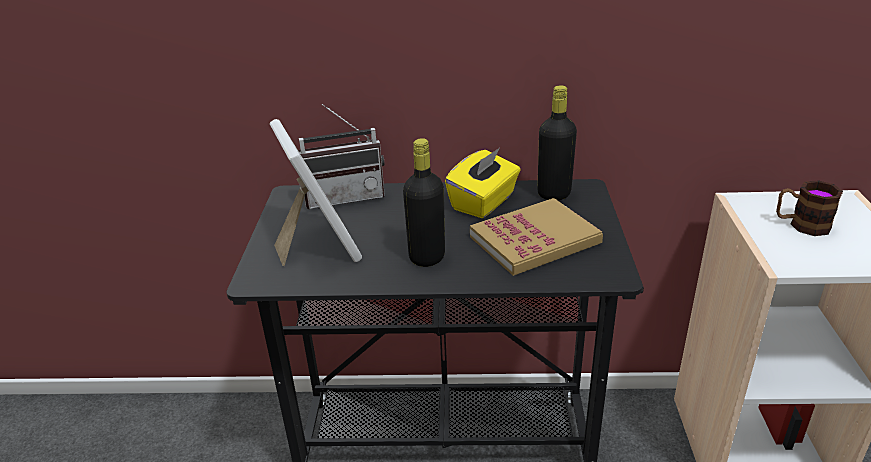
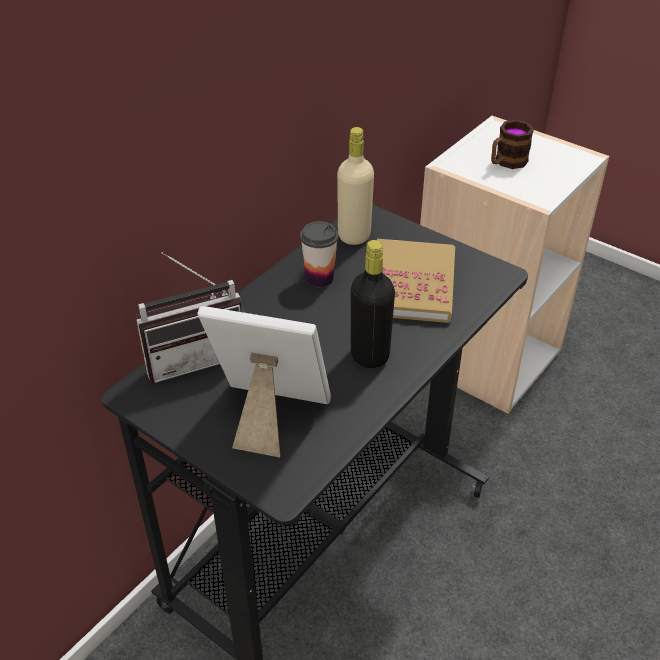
camera: 55 degrees left, 10 degrees up
(345, 196) = (195, 356): radio -> radio turned 45 degrees clockwise
(484, 202) = (319, 278): yellow tissue box -> cup
(554, 194) = (354, 235): black bottle -> beige bottle

